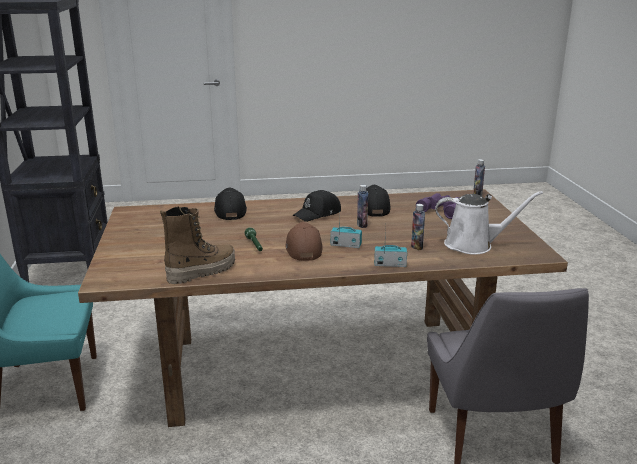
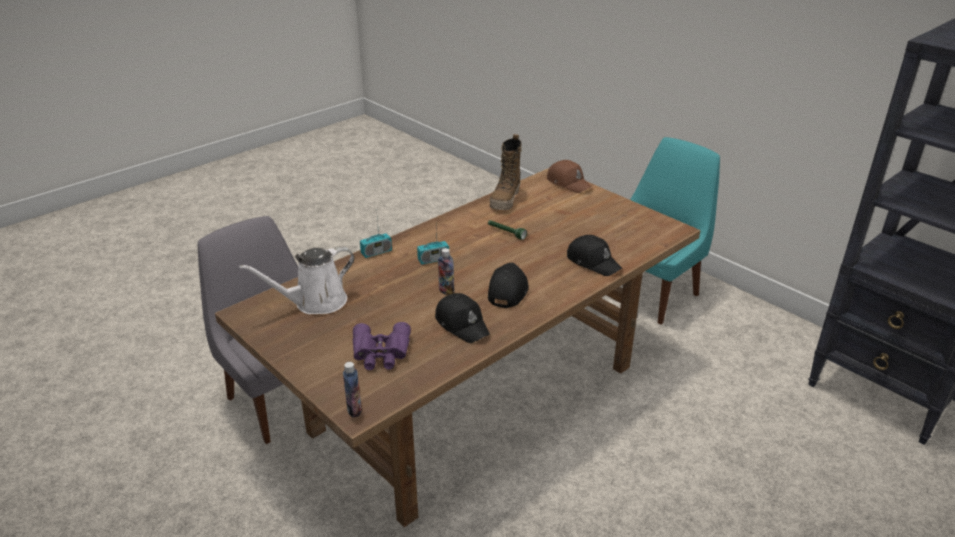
camera: 145 degrees right, 10 degrees up
(303, 249) = (463, 243): brown cap -> brown cap (568, 183)
(416, 247) = (369, 280): bottle -> none

